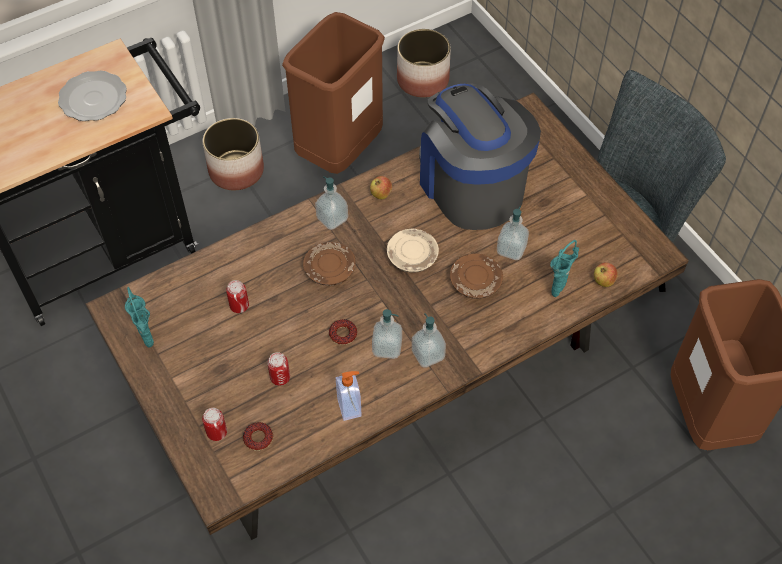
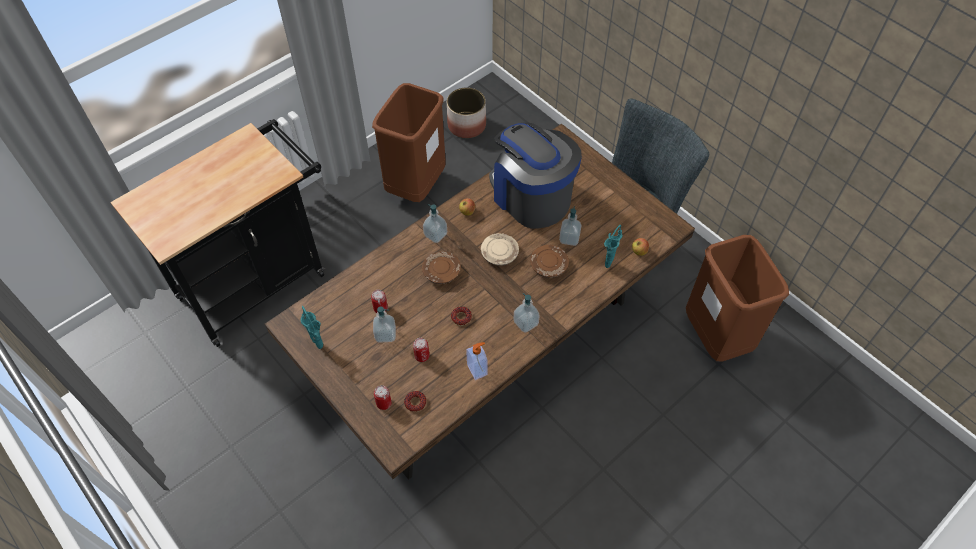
camera: 10 degrees left, 0 degrees up
(93, 99) = (240, 170): plate -> none
(237, 170) = (342, 210): planter -> none
(387, 347) = (495, 322): soap dispenser -> soap dispenser (385, 334)

